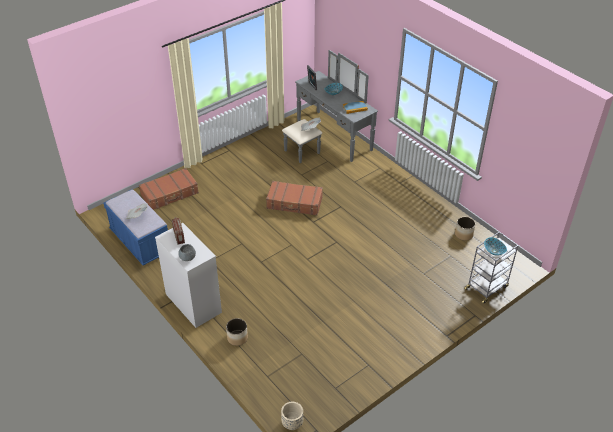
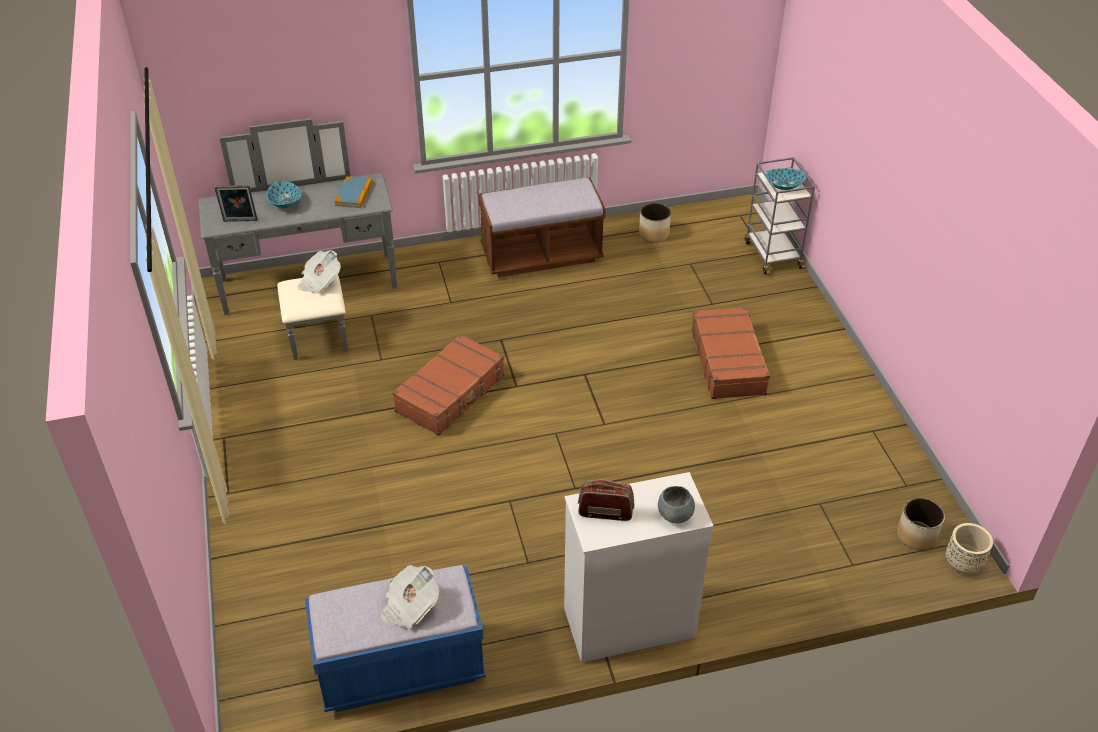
camera: 65 degrees left, 0 degrees up
(170, 194) = (284, 574): brown suitcase -> brown suitcase (728, 361)
(237, 338) = (748, 580): planter -> planter (916, 536)
(412, 199) = (541, 255): none -> brown bench

